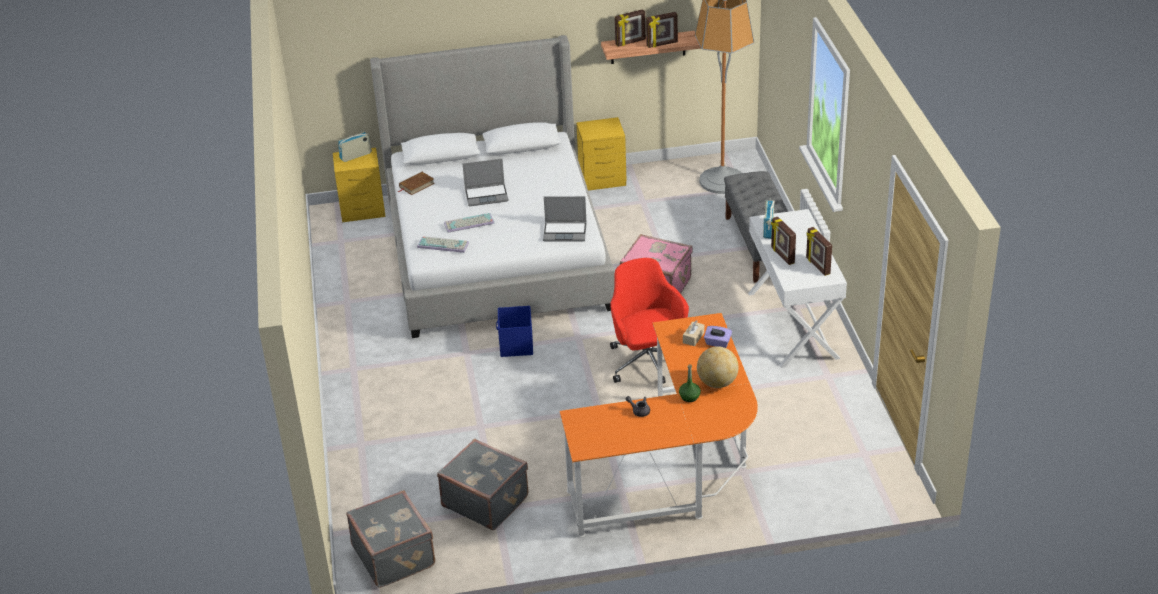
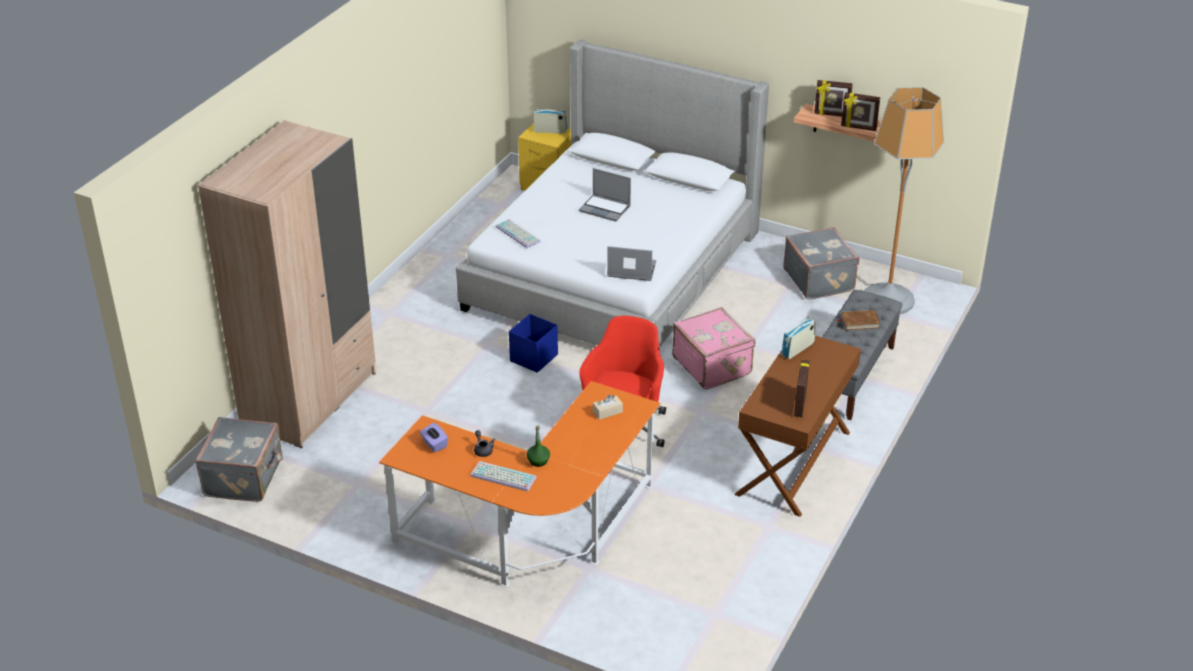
camera: 35 degrees right, 0 degrees up
(371, 468) = (309, 399): none -> beige wardrobe
(416, 185) = (561, 175): brown book -> brown book (860, 322)
(468, 224) = (559, 226): keyboard -> keyboard (502, 477)
(486, 500) = (359, 473): grey suitcase -> grey suitcase (819, 280)
(565, 232) = (631, 270): laptop -> laptop turned 150 degrees clockwise
(603, 179) = (779, 250): yellow nightstand -> none
(717, 343) = (622, 427): purple tissue box -> purple tissue box (434, 444)
(717, 383) = (577, 461): globe -> none
(782, 255) = (779, 379): picture frame -> none
(794, 325) = (794, 463): white desk -> brown desk

